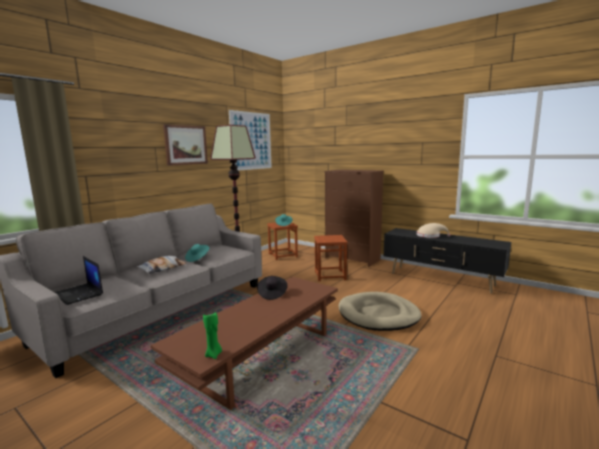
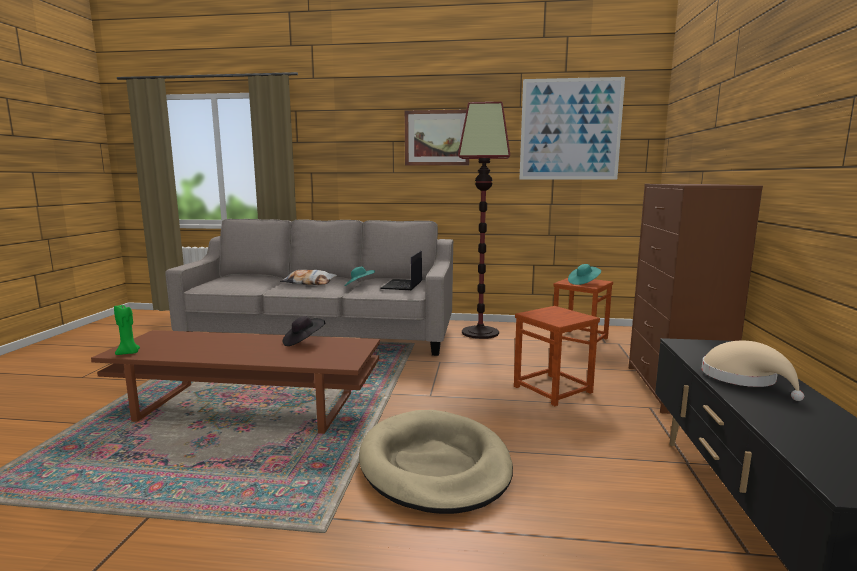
camera: 60 degrees right, 0 degrees up
(79, 294) = (223, 280): laptop -> laptop (402, 285)

